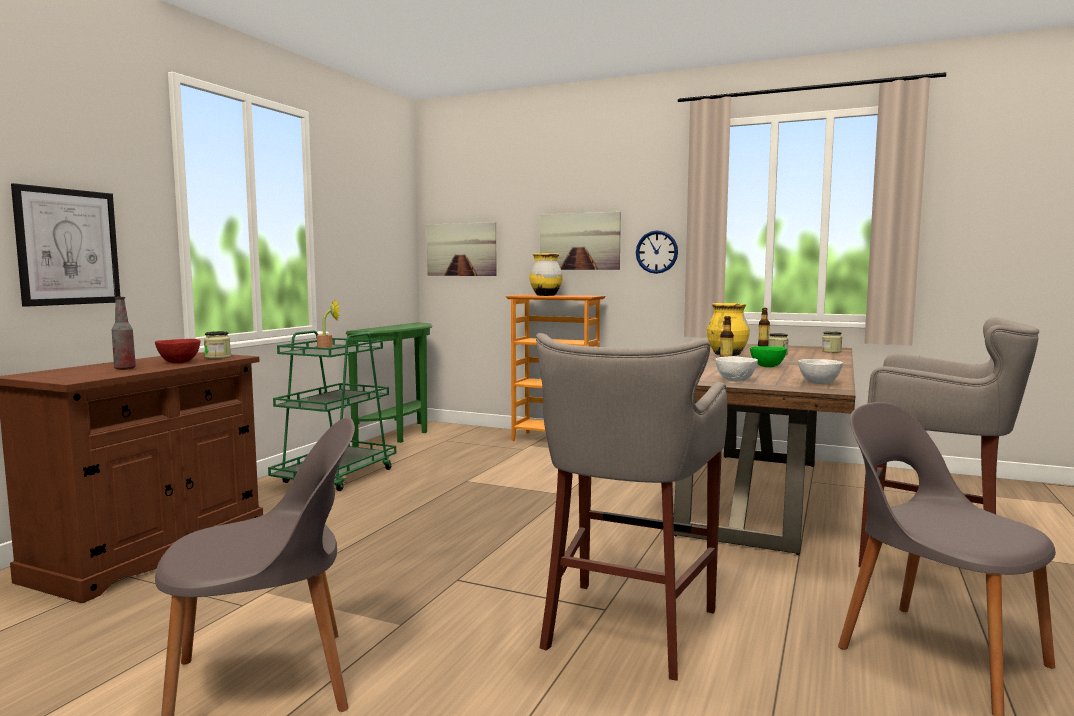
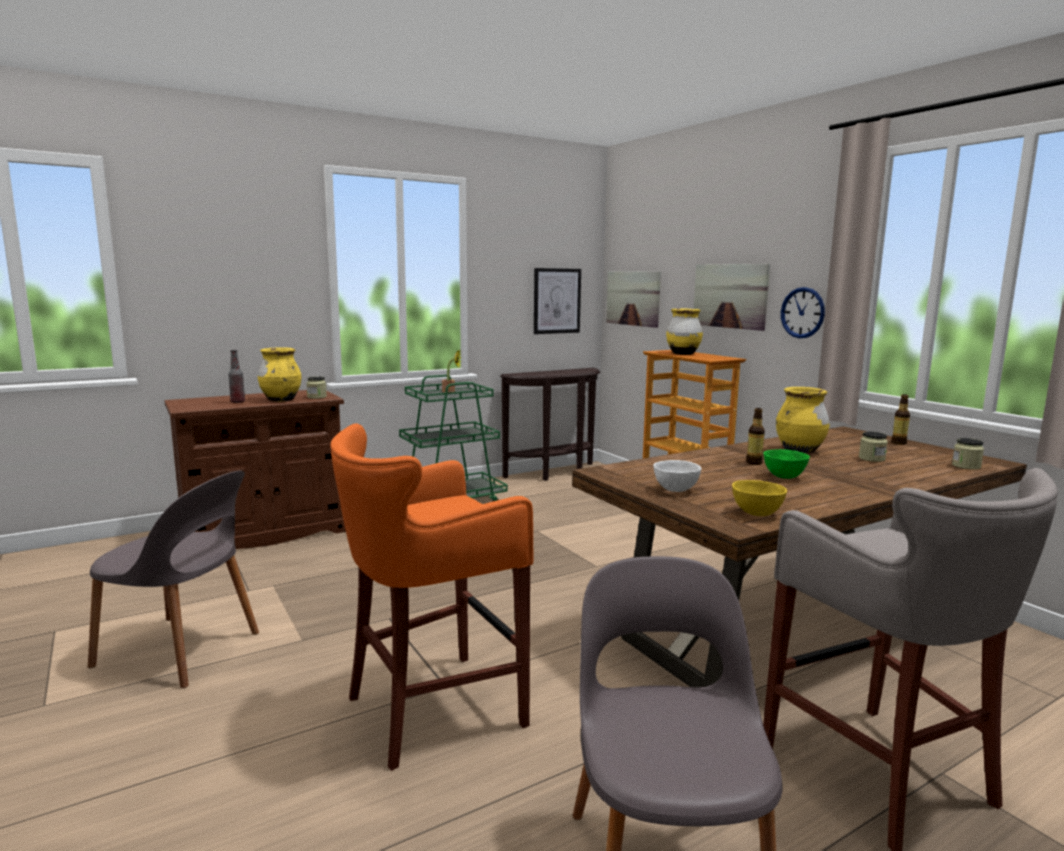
camera: 35 degrees right, 5 degrees up
(68, 247) = (236, 308): picture -> picture (556, 301)
(179, 362) = (281, 399): red bowl -> yellow vase
(400, 435) = (555, 473): green console table -> brown console table
(626, 629) = (430, 710): grey stool -> orange stool
(818, 383) = (756, 513): white bowl -> yellow bowl

